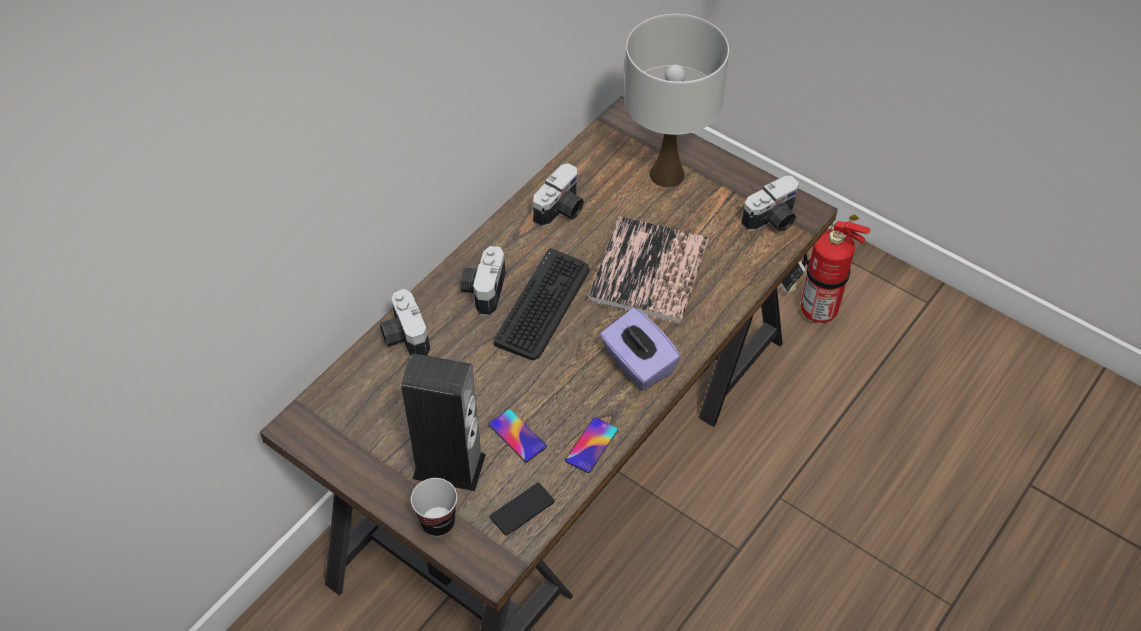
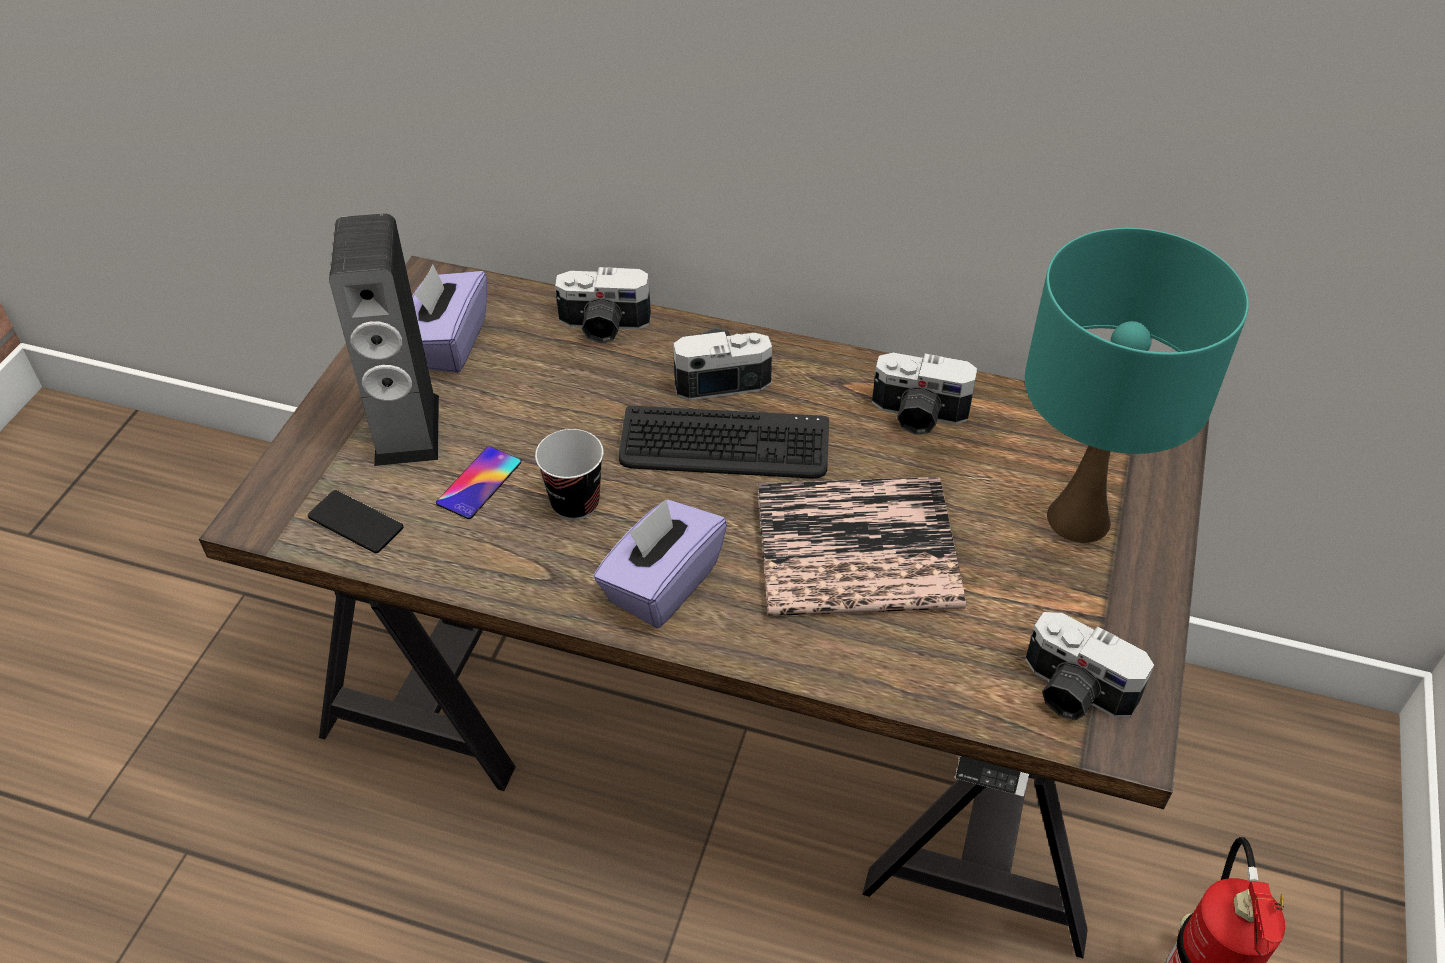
camera: 70 degrees right, 5 degrees down
(373, 428) = (447, 344): none -> purple tissue box
(403, 337) = (603, 327): camera -> camera turned 135 degrees counterclockwise
(438, 523) = (314, 445): cup -> cup (575, 503)
(591, 445) = (489, 569): phone -> none
(666, 174) = (1079, 518): white table lamp -> turquoise table lamp

